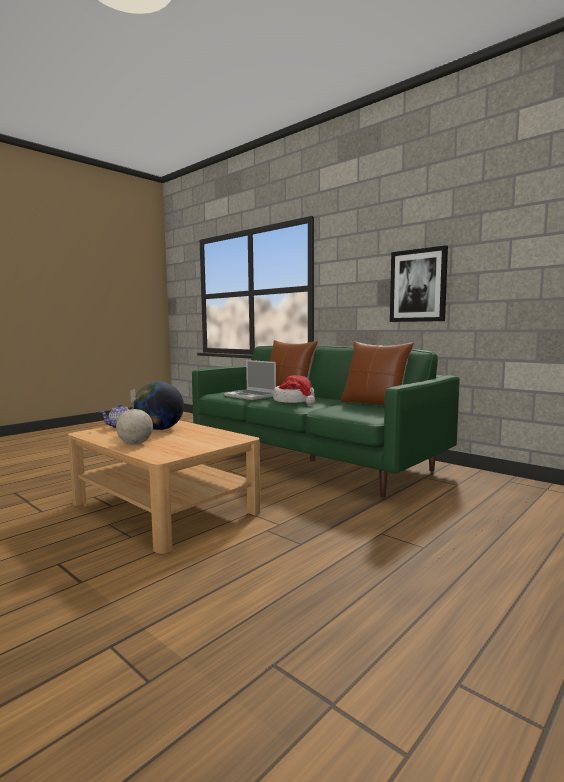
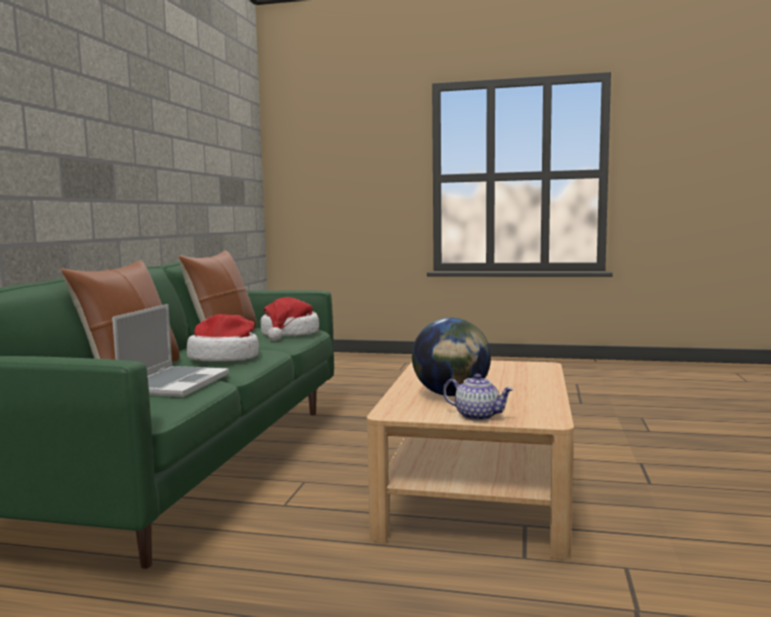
camera: 120 degrees left, 0 degrees up
(135, 444) = (530, 383): globe -> none
(359, 412) = (289, 334): none -> hat
(418, 285) = (112, 174): picture -> none

